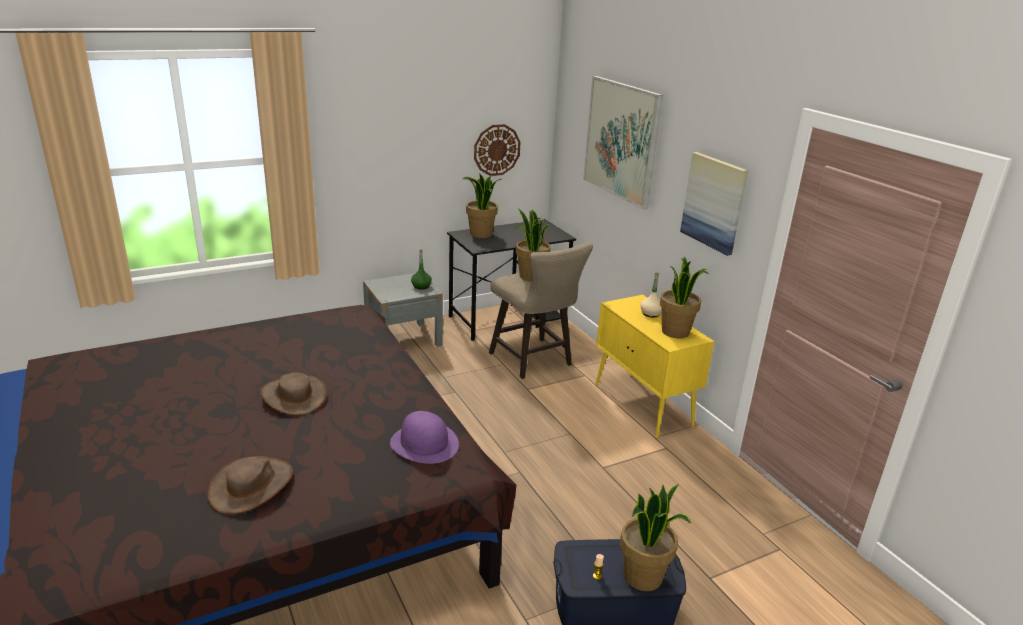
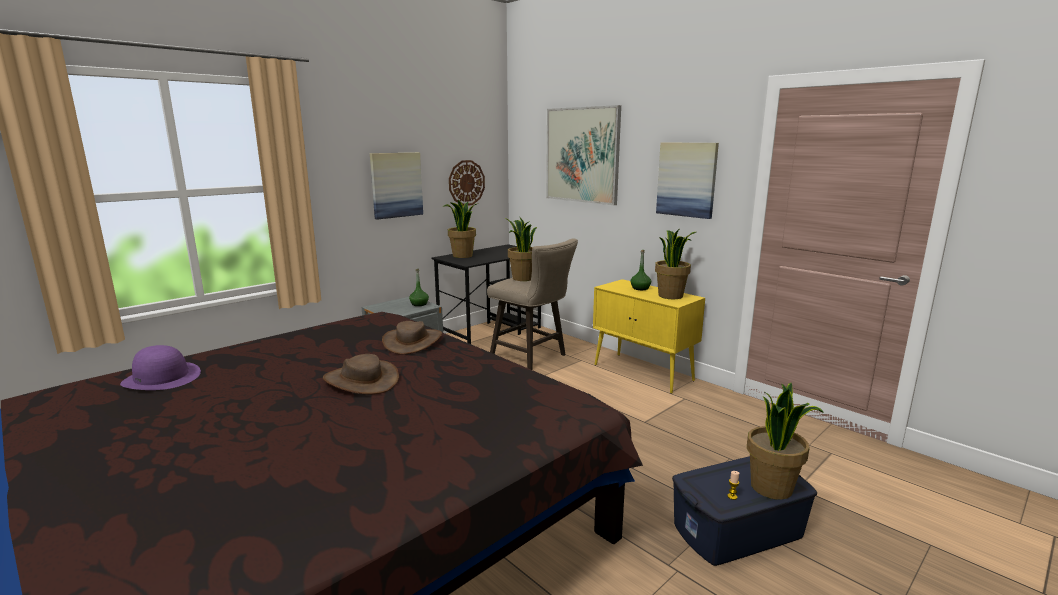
camera: 15 degrees left, 10 degrees down
(252, 486) = (363, 462): brown hat -> brown hat (413, 342)
(410, 154) = (396, 185): none -> picture
(424, 443) = (529, 395): purple hat -> purple hat (162, 378)
(651, 313) = (640, 288): beige bottle -> green bottle

